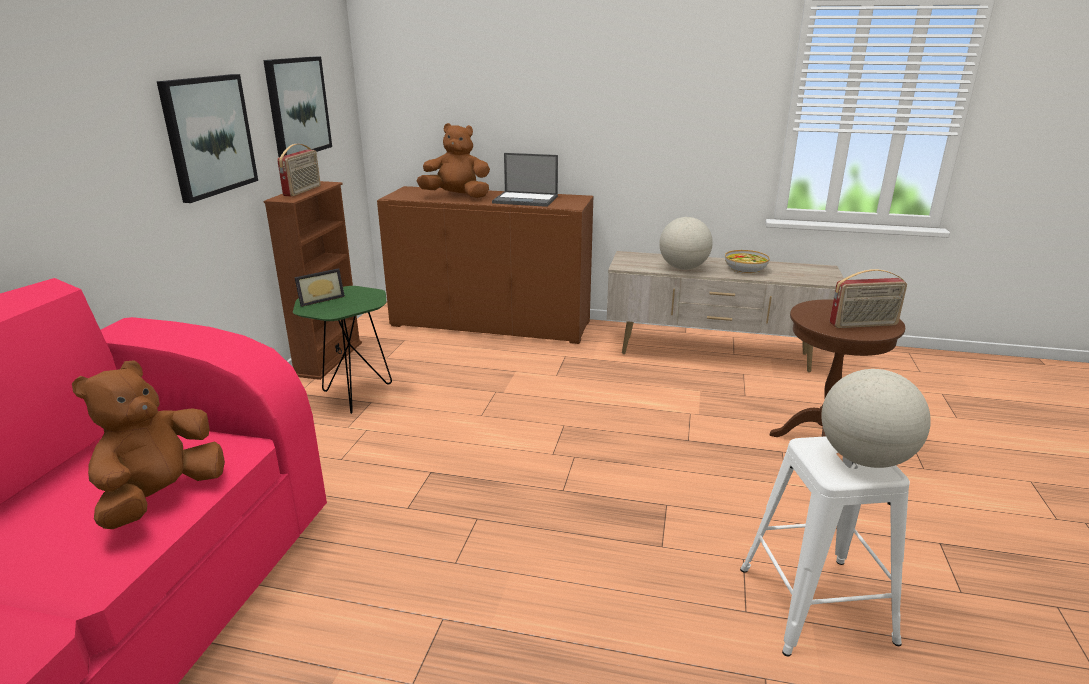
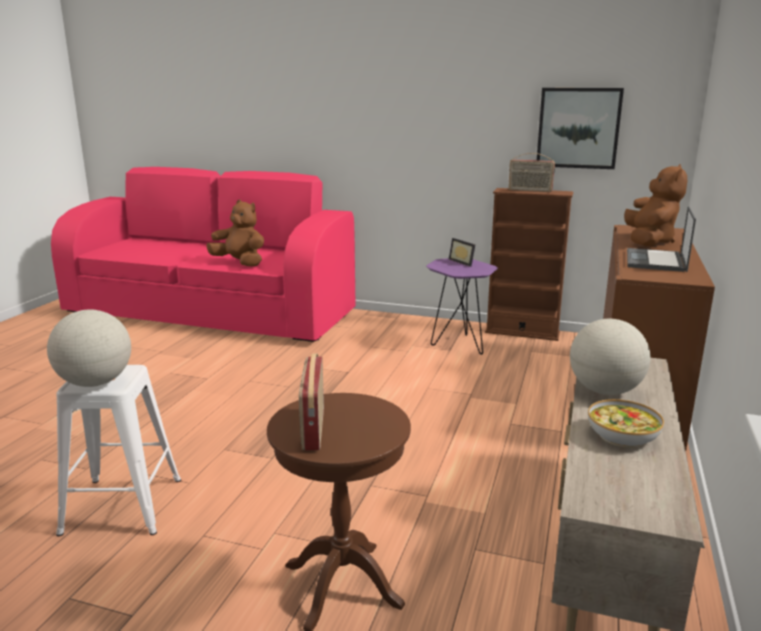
camera: 95 degrees right, 5 degrees down
(208, 136) = (463, 133): picture -> none
(353, 396) = (458, 344): green side table -> purple side table

